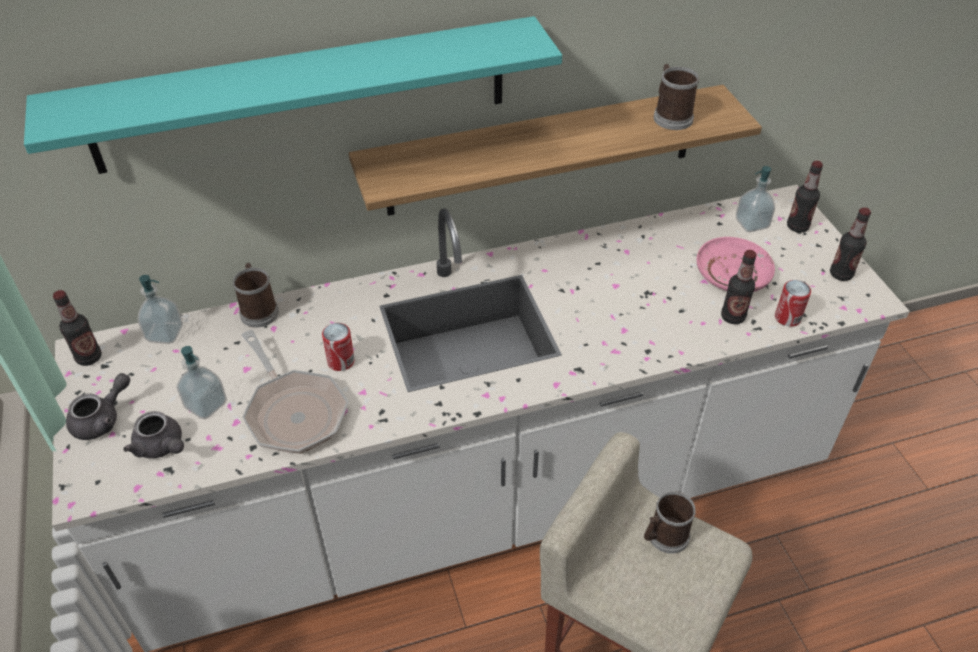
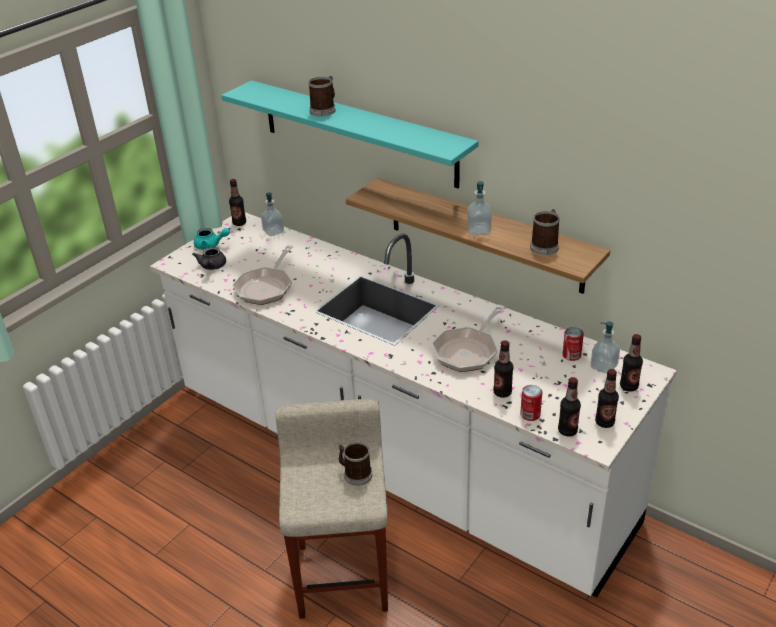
camera: 55 degrees right, 10 degrees down
(102, 419) = (211, 245): grey teapot -> turquoise teapot
(206, 405) = (245, 264): soap dispenser -> soap dispenser (479, 230)
(258, 310) = (316, 245): mug -> mug (324, 109)
(341, 361) = (310, 283): can -> can (571, 355)
(633, 301) = (468, 351): none -> frying pan
(732, 273) = (543, 377): pink plate -> none
(835, 307) = (567, 431): none -> bottle

